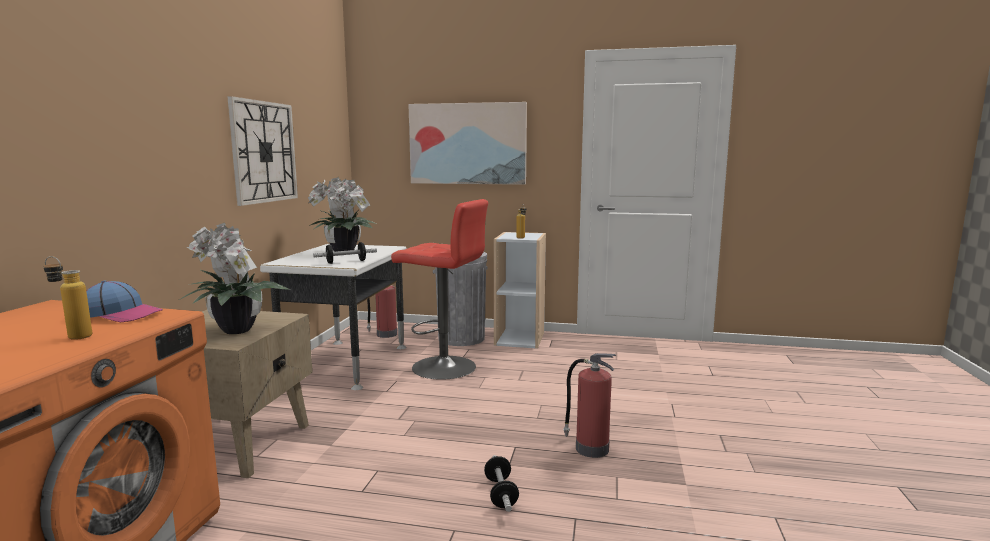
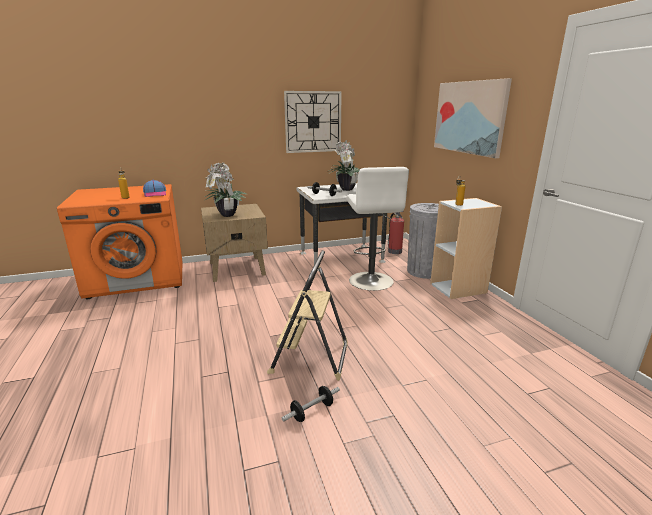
camera: 60 degrees right, 10 degrees up
(444, 368) = (370, 281): red stool -> white stool
(501, 493) = (238, 342): dumbbell -> dumbbell (312, 411)
(590, 448) = (313, 358): fire extinguisher -> beige step ladder

